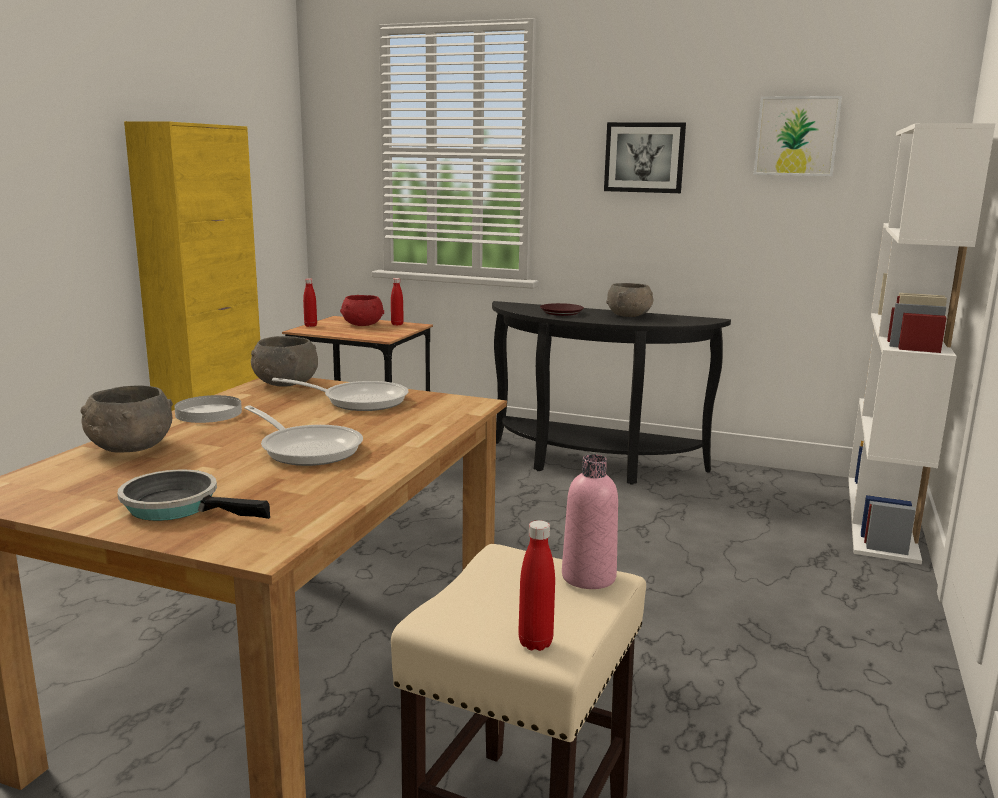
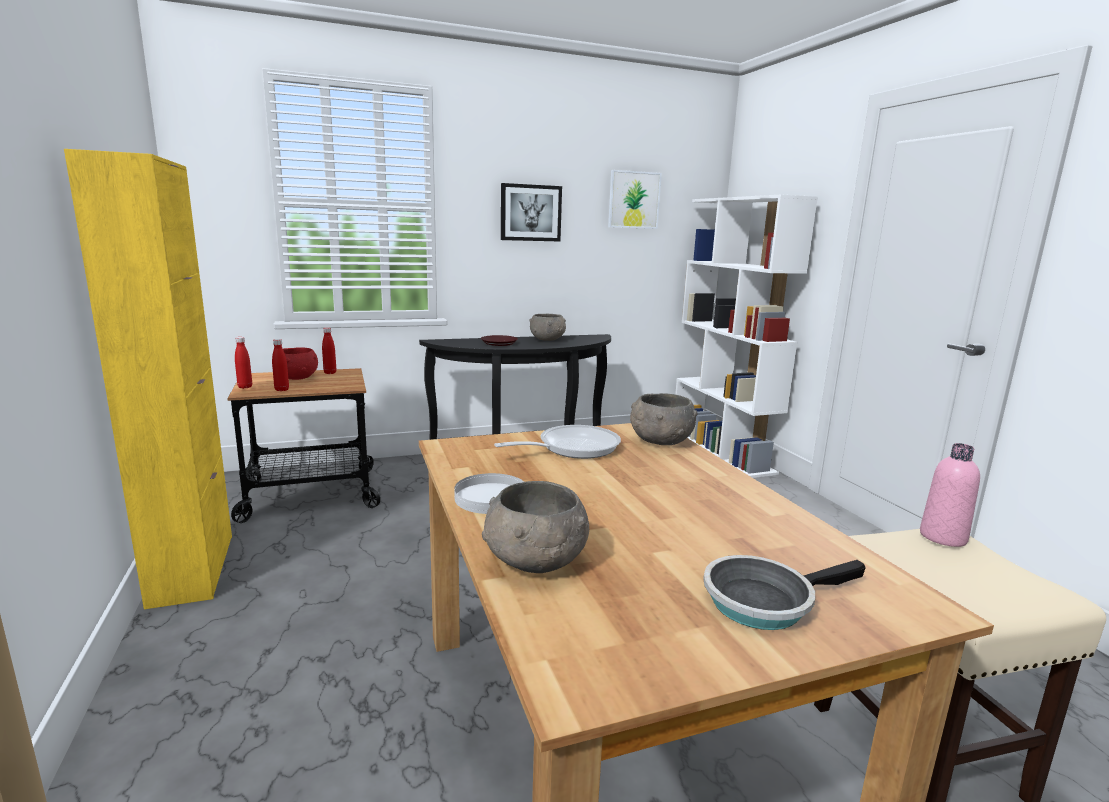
camera: 40 degrees left, 0 degrees up
(285, 383) = (465, 447): grey bowl -> grey bowl (660, 441)
(307, 449) = (672, 503): frying pan -> none
(535, 643) = (1044, 596): red bottle -> red bottle (282, 390)

